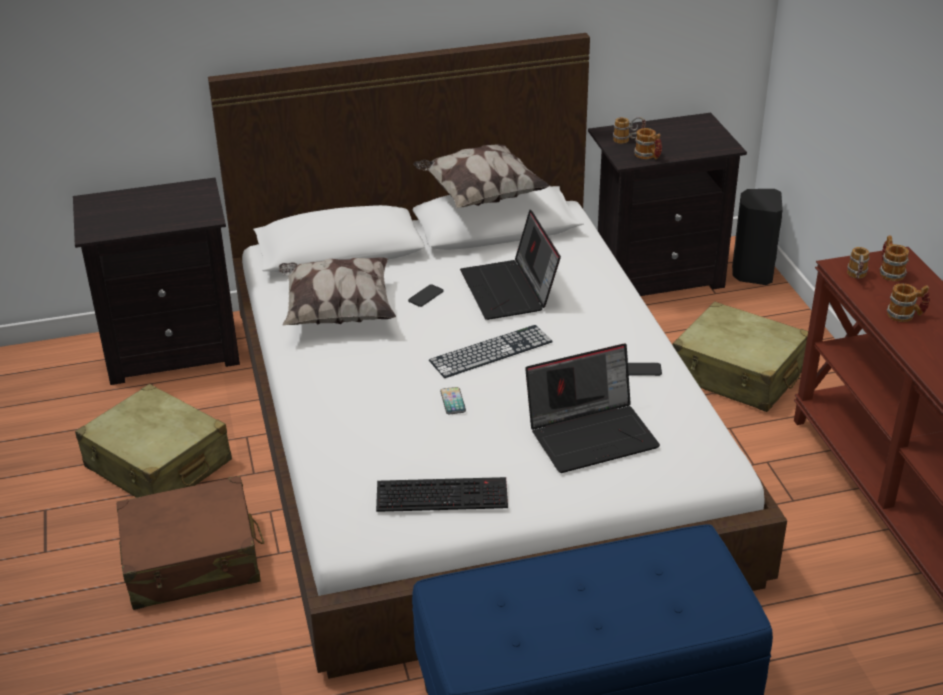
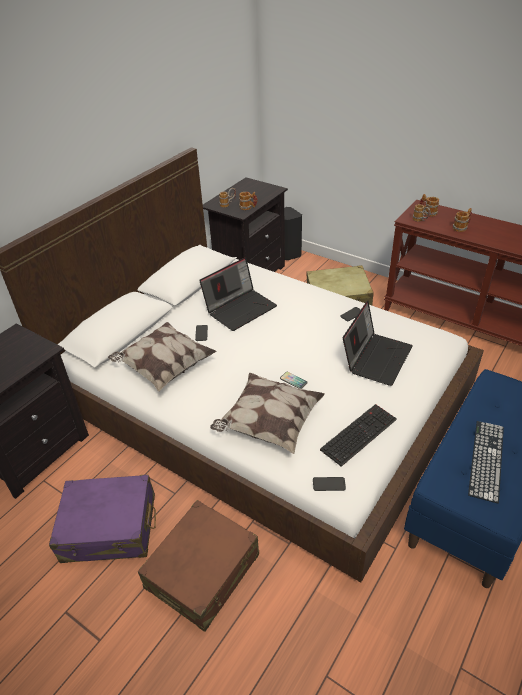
camera: 40 degrees left, 5 degrees up
(158, 465) = (109, 528): beige suitcase -> purple suitcase
(342, 519) = (329, 484): none -> phone
(480, 195) = (177, 264): pillow -> pillow (269, 424)
(491, 351) = (274, 344): keyboard -> keyboard (486, 460)
(510, 291) = (240, 308): laptop -> laptop turned 75 degrees counterclockwise

